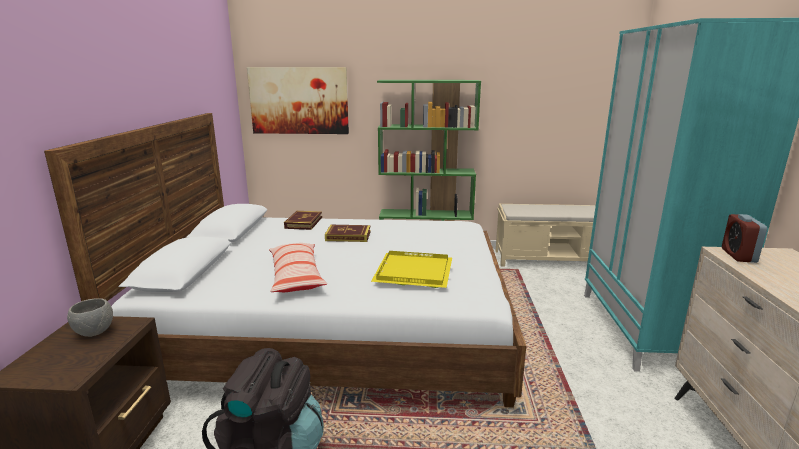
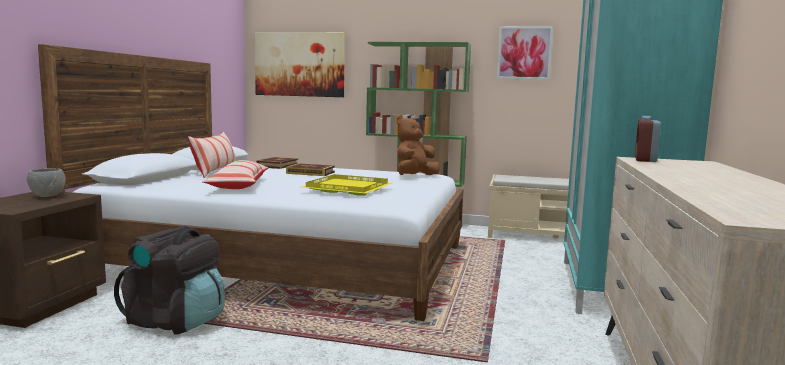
camera: 10 degrees right, 10 degrees down
(249, 244) = (215, 171): none -> pillow
(451, 232) = (414, 176): none -> brown plush toy
(529, 87) = (524, 53): none -> picture

